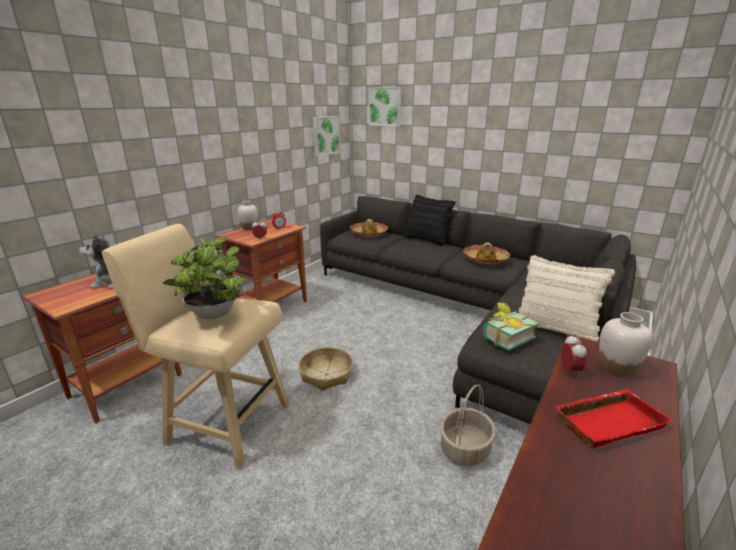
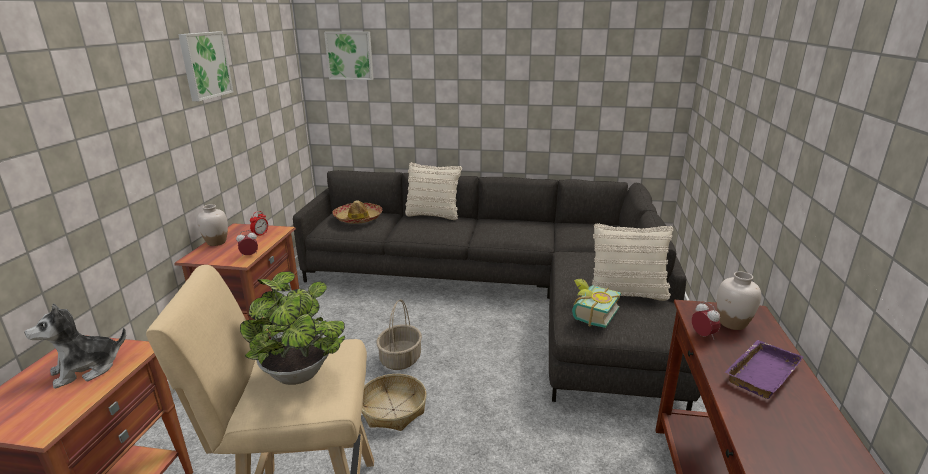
camera: 25 degrees left, 0 degrees up
(325, 135) = (277, 98): picture -> picture (204, 65)
(428, 240) = (433, 215): black pillow -> beige pillow
(465, 450) = (587, 442): basket -> basket (400, 359)
(485, 259) = (513, 229): hat -> none
(607, 421) = (760, 372): red tray -> purple tray

